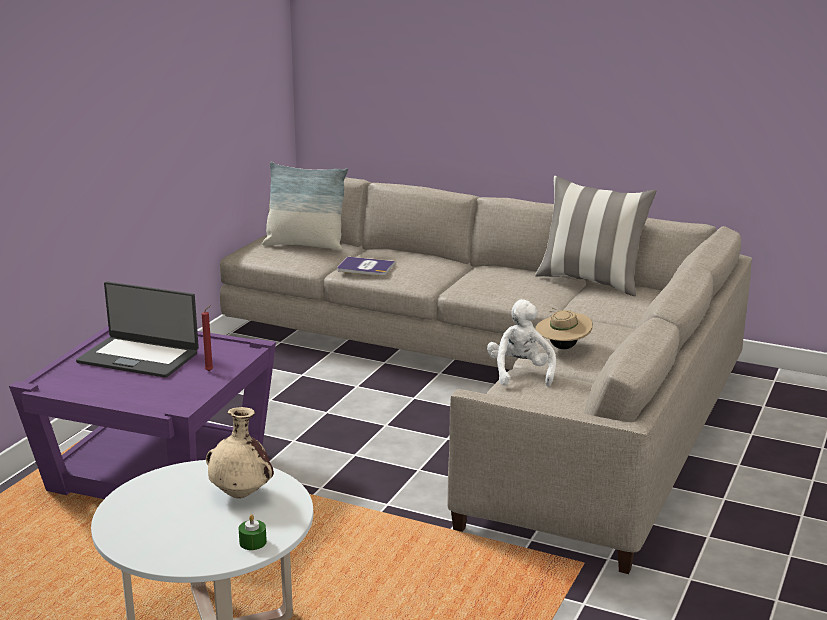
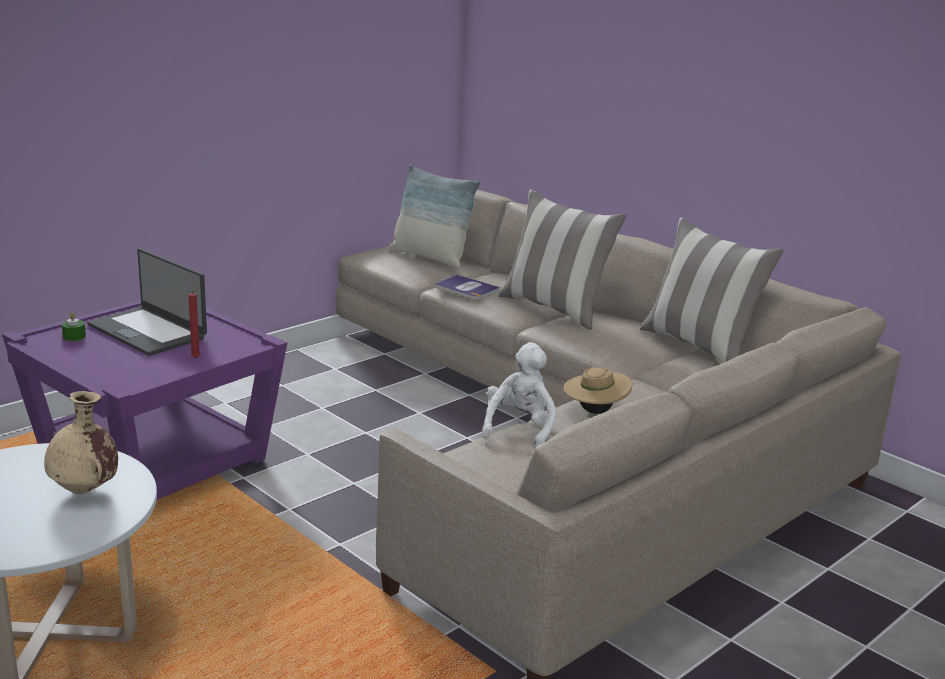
camera: 20 degrees right, 0 degrees up
(253, 542) = (36, 544): green candle -> green candle (74, 336)
(453, 272) = (555, 309): none -> pillow

